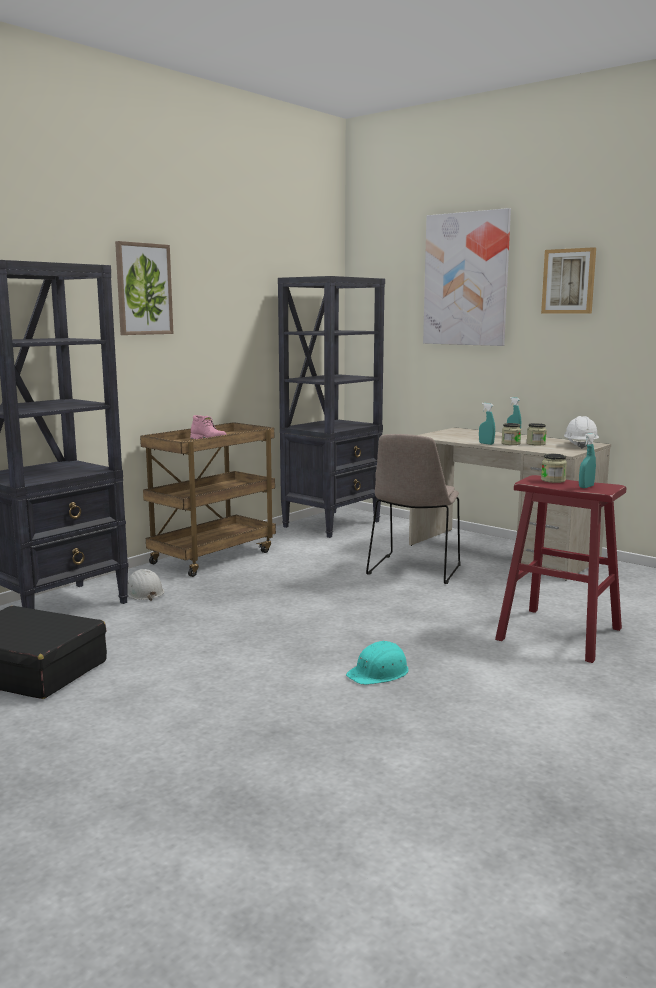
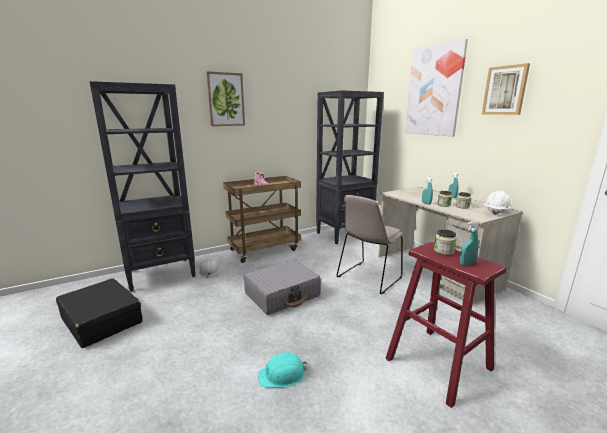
camera: 20 degrees right, 5 degrees up
(301, 603) = (282, 295): none -> grey suitcase

